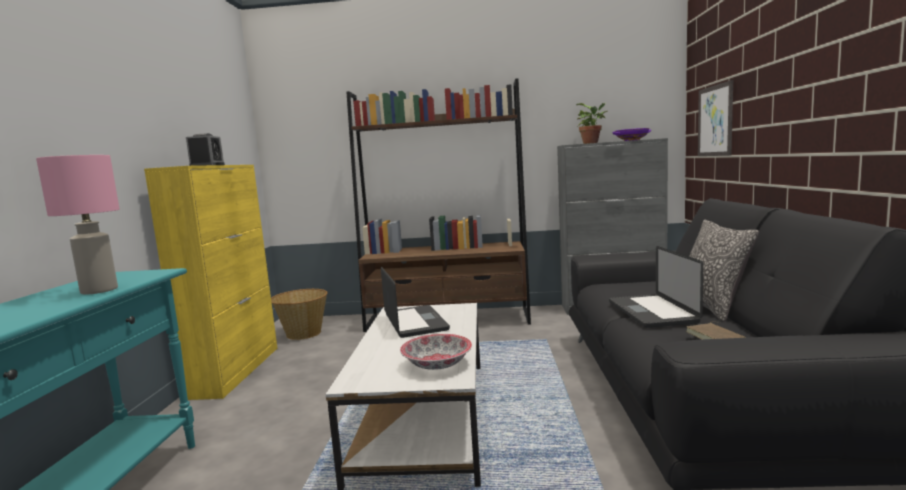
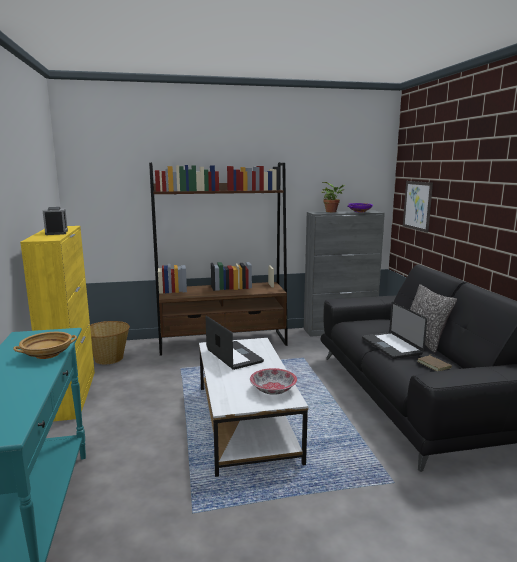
camera: 15 degrees left, 5 degrees up
(98, 291) = (47, 354): pink table lamp -> beige bowl

